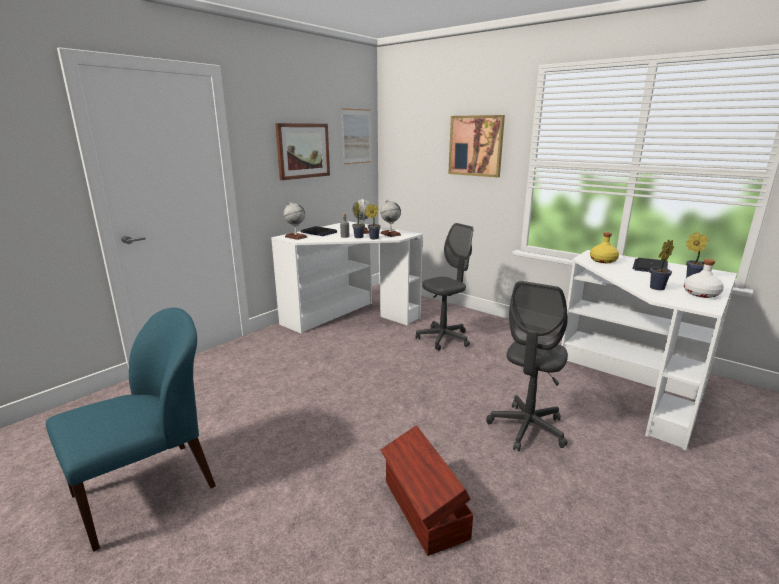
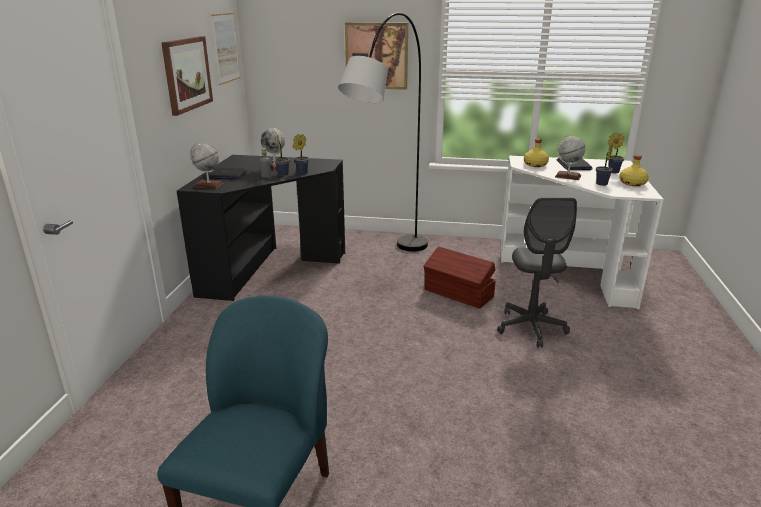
camera: 30 degrees left, 5 degrees up
(350, 317) = (268, 269): white desk -> black desk
(390, 234) = (311, 165): globe -> globe (567, 176)
(424, 510) = (520, 416): brown storage box -> brown storage box (458, 294)
(443, 339) = (388, 268): grey office chair -> grey floor lamp
(700, 294) = (632, 183): white bottle -> yellow bottle

